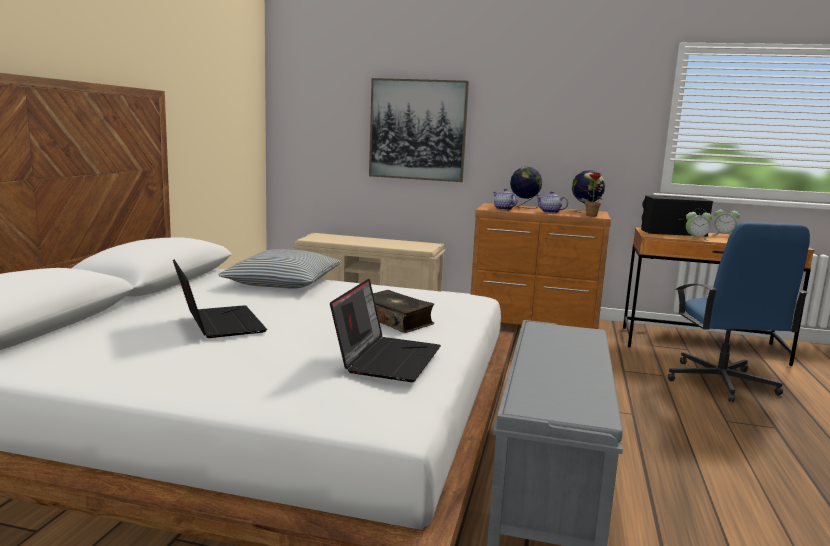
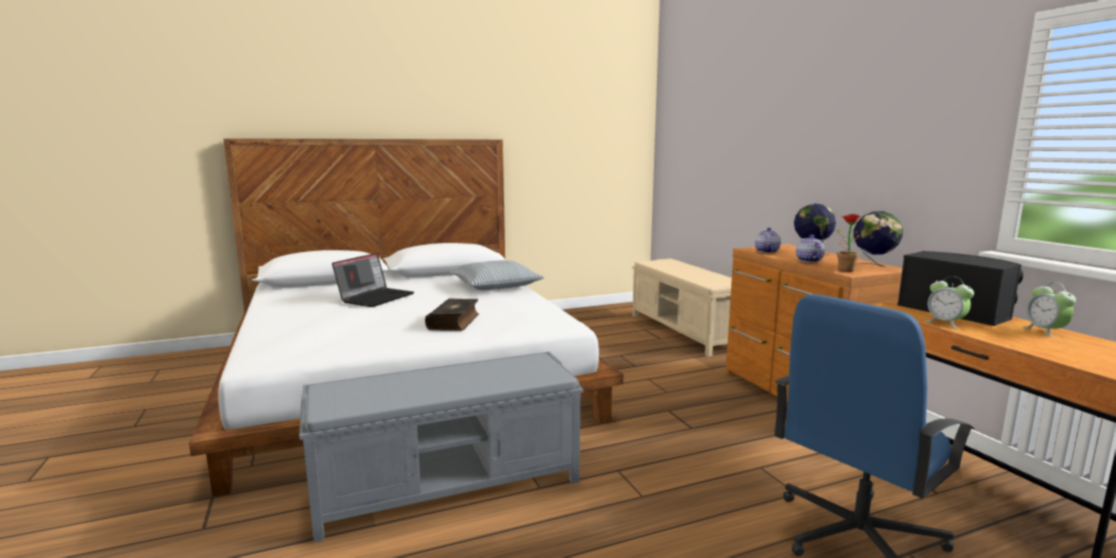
camera: 55 degrees right, 0 degrees up
(387, 358) = (353, 336): laptop -> none
(418, 130) = (744, 161): picture -> none

